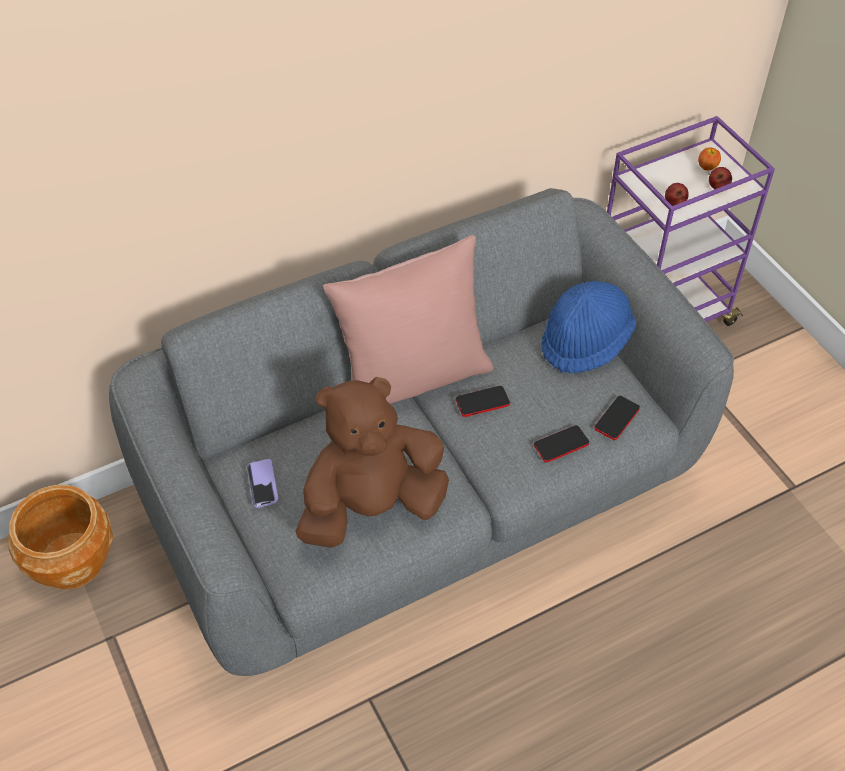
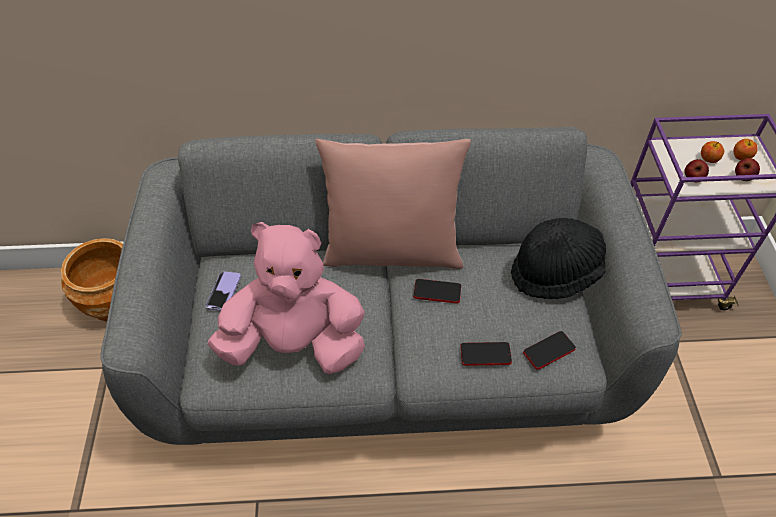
camera: 25 degrees right, 0 degrees up
(372, 507) = (295, 344): brown plush toy -> pink plush toy
(586, 341) = (556, 272): blue hat -> black hat
(679, 178) = (708, 159): none -> apple

